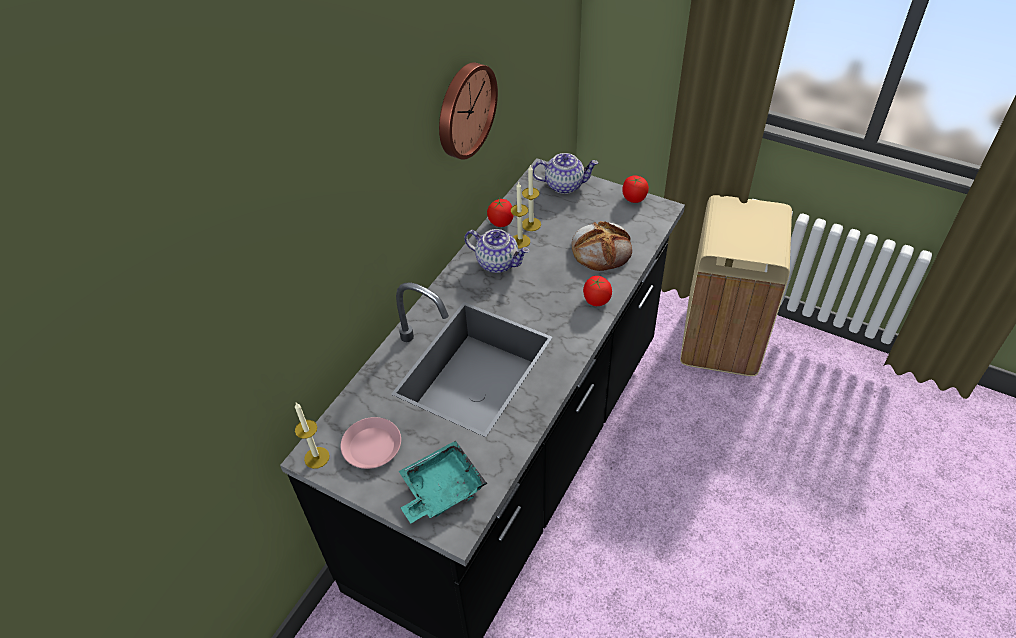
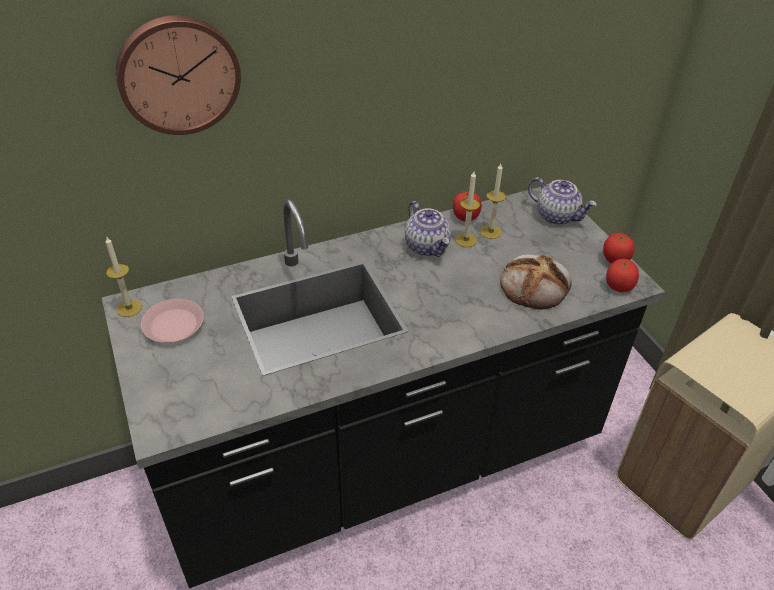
camera: 35 degrees right, 5 degrees down
(441, 489) = (183, 392): turquoise tray -> none
(464, 110) = (453, 76): wall clock -> wall clock (178, 74)
(596, 300) = (481, 325): tomato -> tomato (618, 286)

